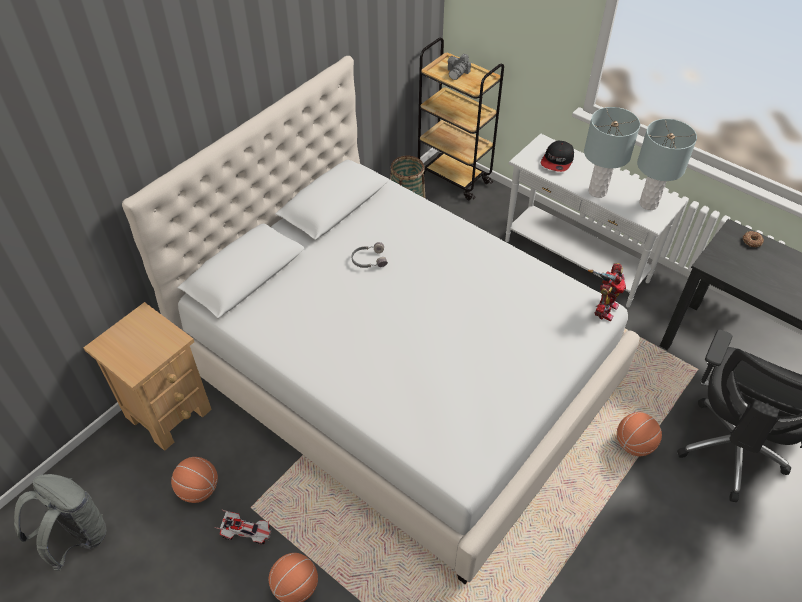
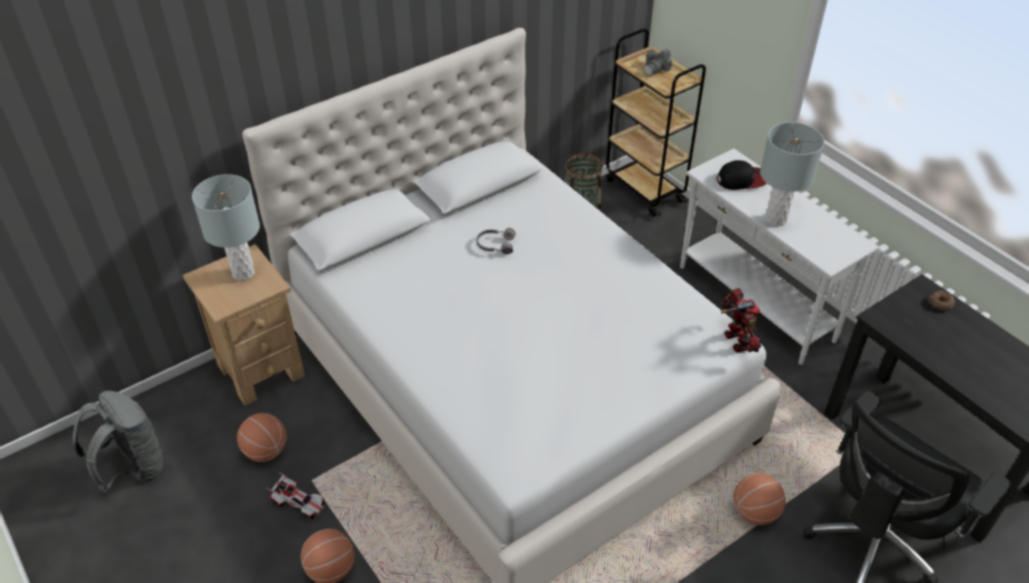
camera: 15 degrees right, 5 degrees down
(557, 161) = (742, 180): cap -> cap turned 135 degrees counterclockwise
(603, 309) = (736, 342): toy robot -> toy robot turned 60 degrees counterclockwise
(648, 204) = (831, 242): grey table lamp -> grey table lamp (243, 273)

